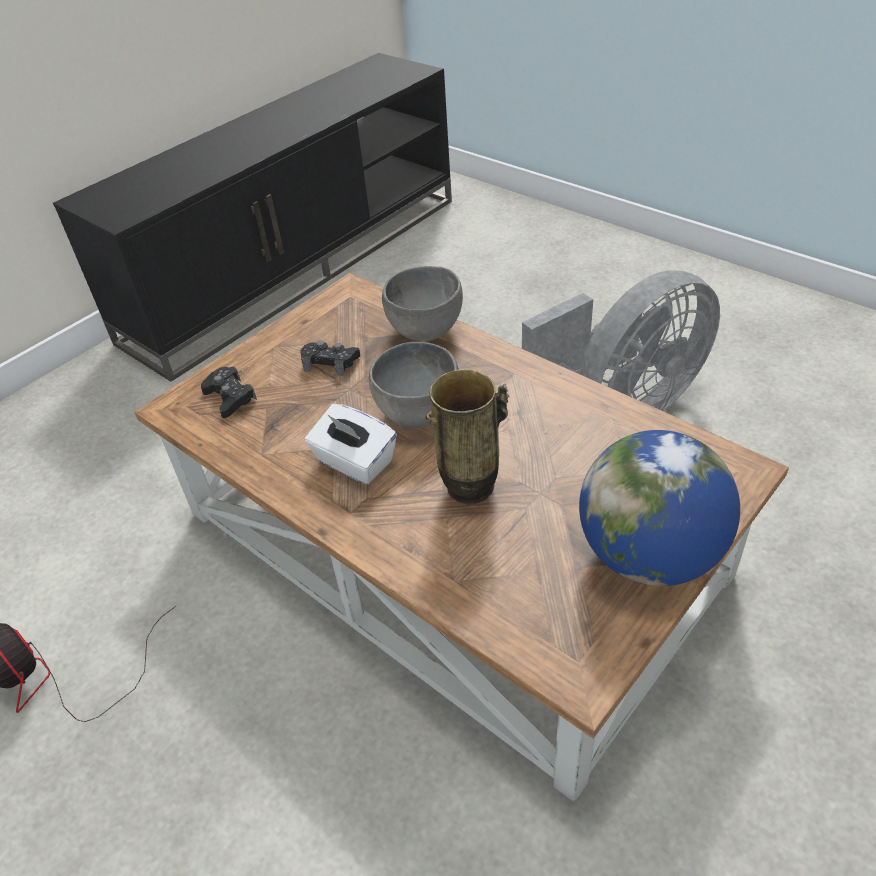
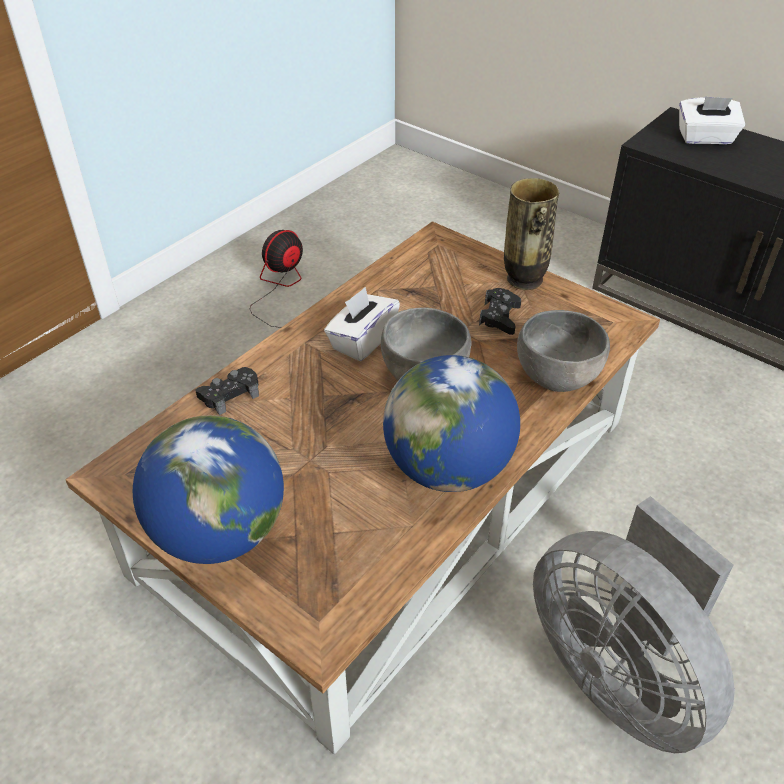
camera: 85 degrees right, 0 degrees up
(129, 190) = (705, 138): none -> white tissue box
(230, 397) = (448, 265): black game controller -> black game controller (230, 395)
(470, 489) = (321, 412): vase -> vase (524, 280)
(542, 397) = (448, 468): none -> globe

